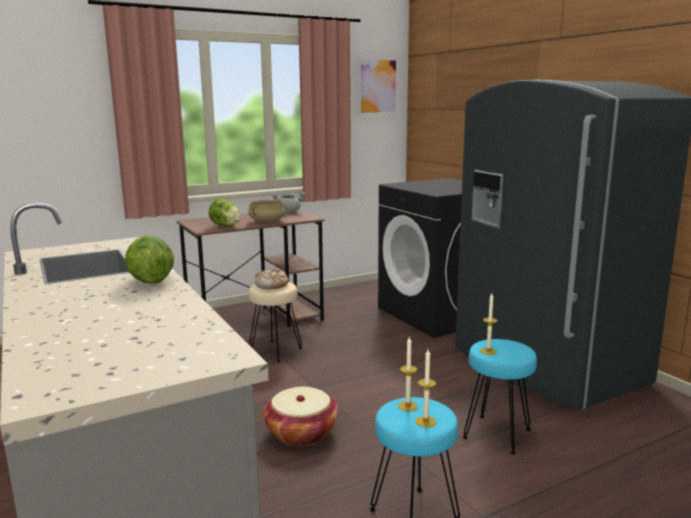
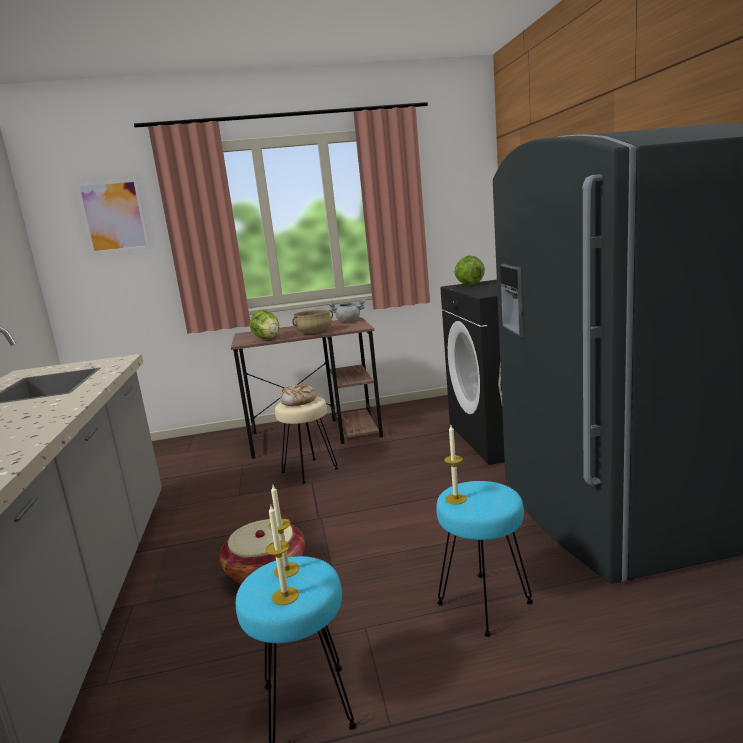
camera: 20 degrees right, 0 degrees up
(149, 281) = (57, 405): lettuce -> lettuce (469, 285)
(378, 86) = (459, 176): picture -> picture (114, 216)

